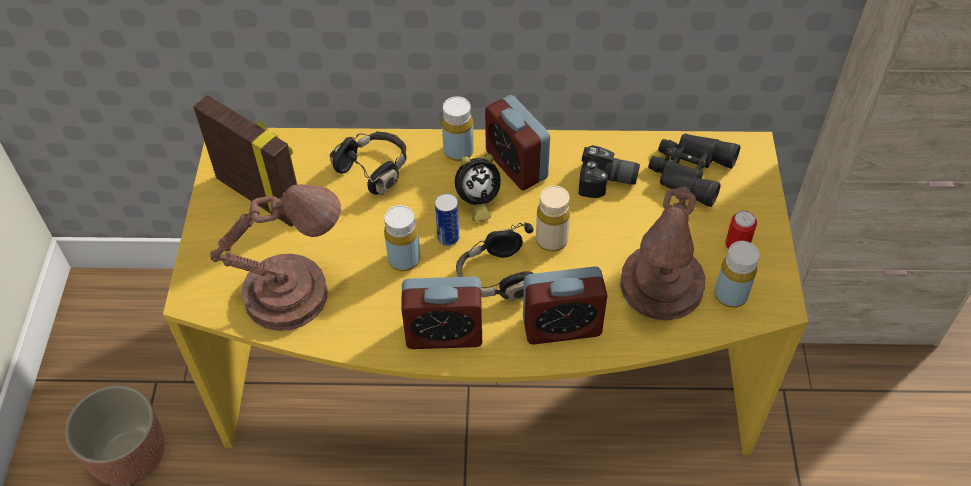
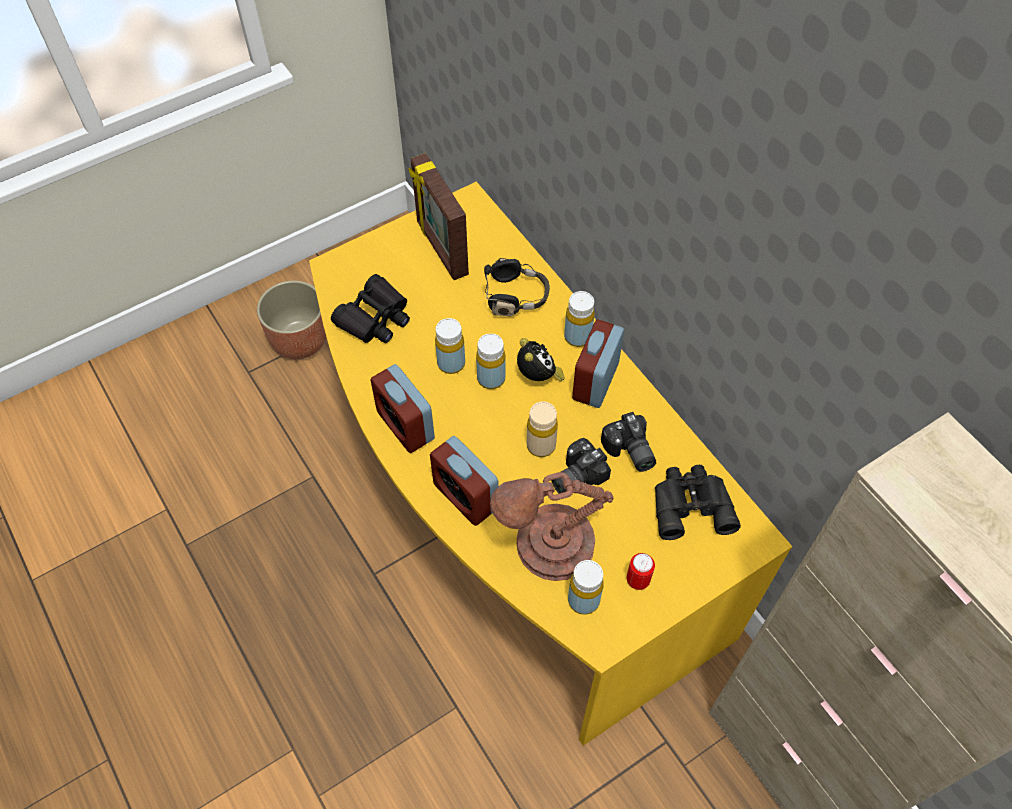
camera: 55 degrees right, 5 degrees up
(261, 196) = (441, 249): picture frame -> picture frame turned 150 degrees clockwise
(293, 293) = (375, 318): brown table lamp -> black binoculars
(448, 238) = (491, 378): can -> yellow bottle
(476, 202) = (538, 377): alarm clock -> alarm clock turned 135 degrees counterclockwise
(495, 278) = (478, 429): black headphones -> none
(601, 232) = (575, 475): none -> camera

